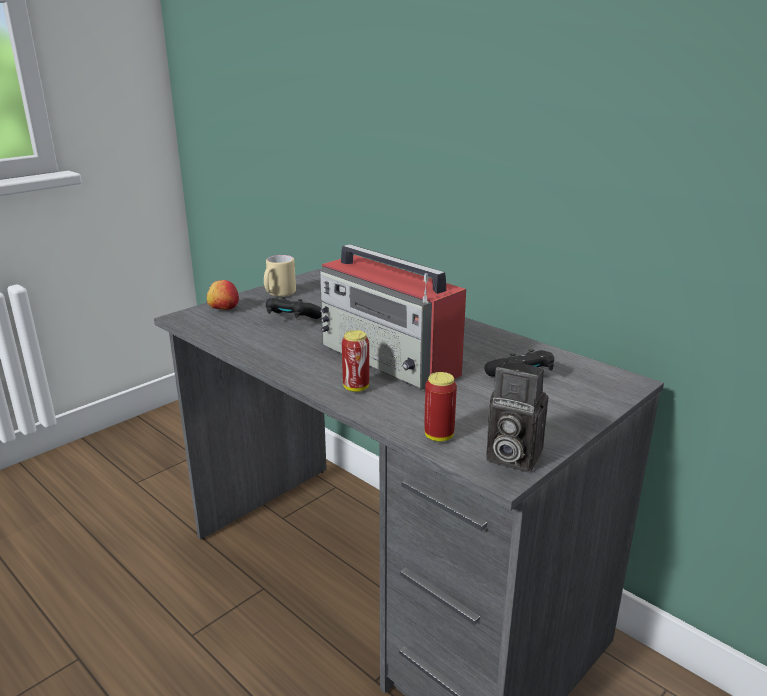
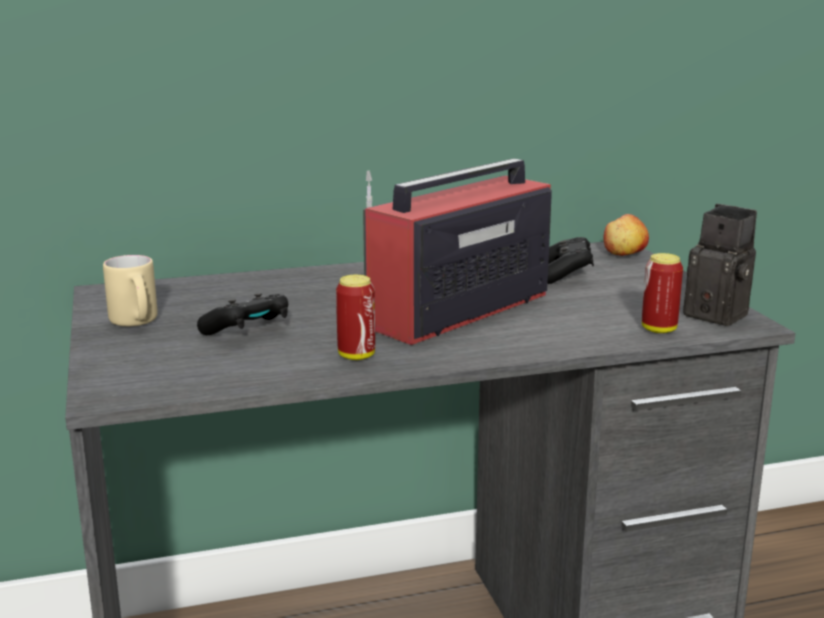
camera: 60 degrees left, 5 degrees down
(223, 309) = (126, 363): apple -> apple (624, 254)
(356, 387) = (509, 339): can -> can (356, 356)
(390, 360) = (456, 311): radio -> radio turned 150 degrees clockwise
(510, 456) = (720, 314): camera -> camera turned 105 degrees counterclockwise

